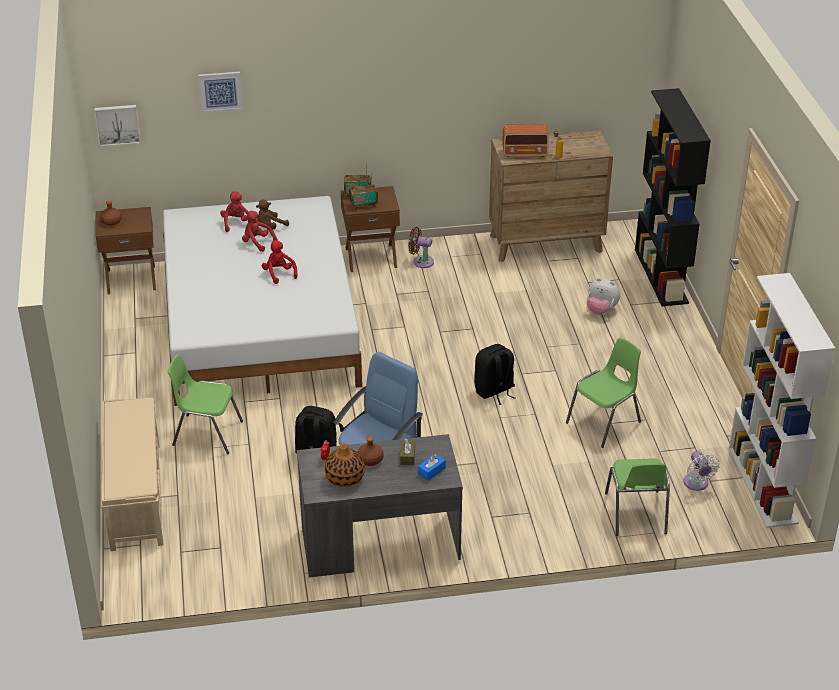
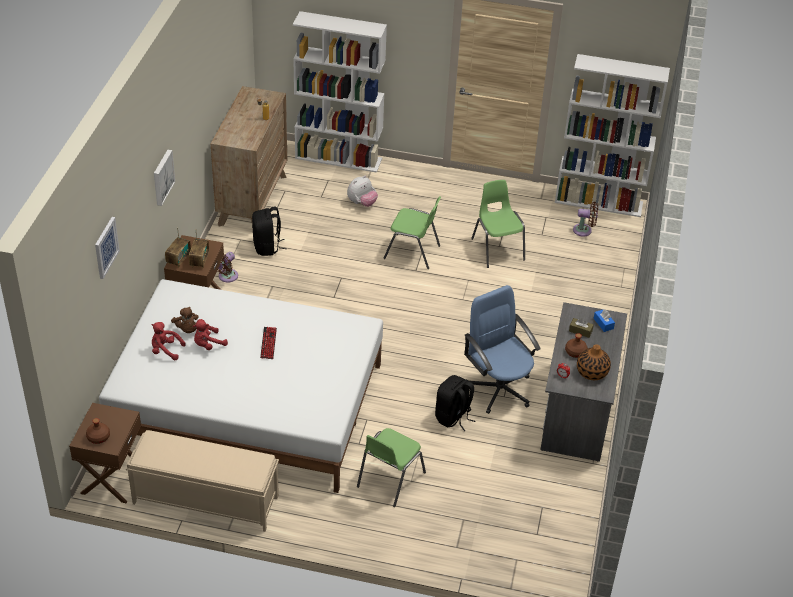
camera: 70 degrees left, 5 degrees up
(117, 124) = (65, 345): picture -> picture (162, 177)
(135, 495) = (449, 548): beige bench -> beige bench (204, 500)
(279, 273) = (268, 343): red plush toy -> keyboard
(494, 391) = (429, 292): black backpack -> black backpack (267, 247)
(525, 153) = (247, 133): radio -> none
(636, 514) = (602, 269): green chair -> green chair (413, 252)
(662, 276) = (339, 158): black bookcase -> white bookcase
(696, 484) = (584, 230): white fan -> brown fan

